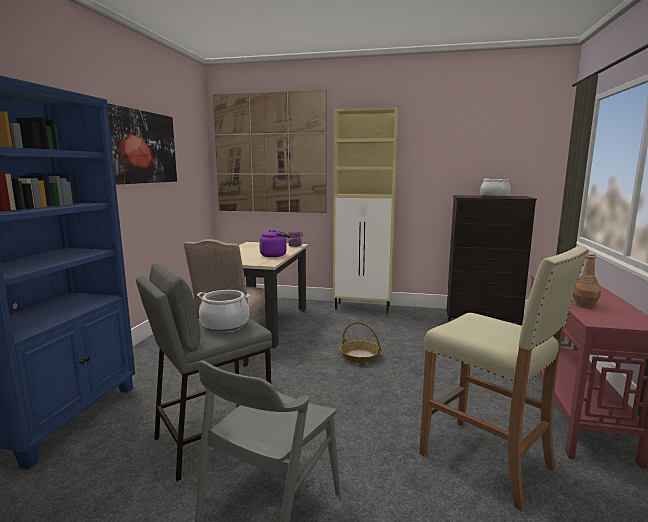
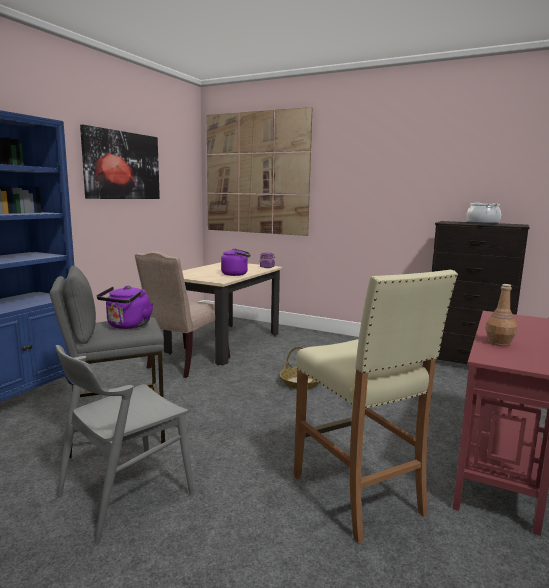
camera: 15 degrees right, 0 degrees up
(225, 324) = (127, 326): cooking pot -> purple kettle
(363, 308) = (338, 338): beige cabinet -> none

